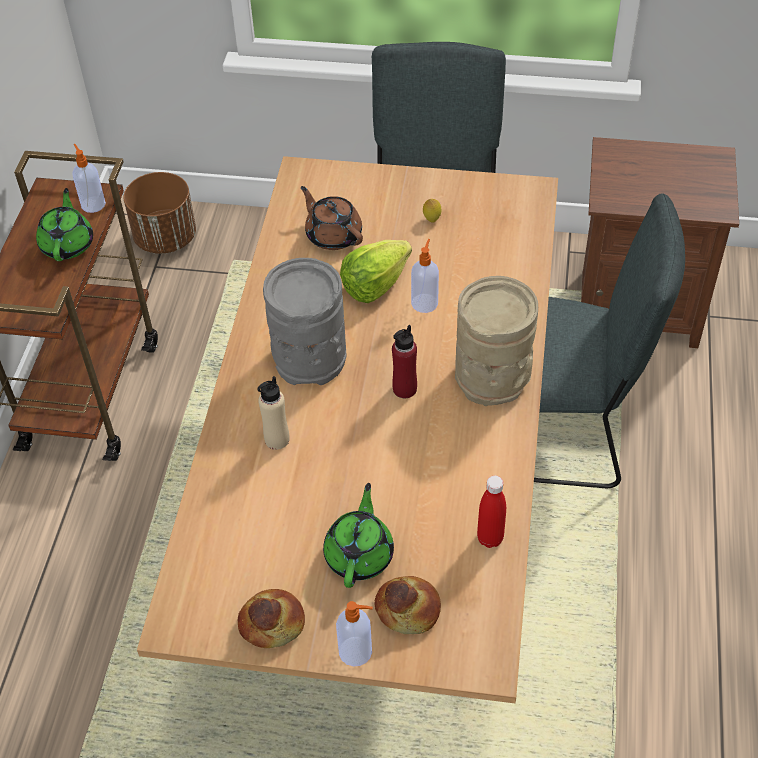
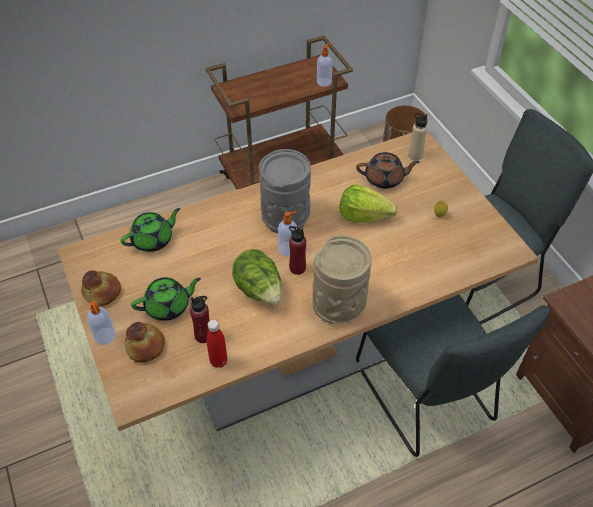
camera: 55 degrees right, 0 degrees up
(68, 244) = (289, 89): green teapot -> green teapot (153, 240)
(277, 439) = (220, 232): beige bottle -> beige bottle (415, 155)
(333, 235) = (385, 179): brown teapot -> brown teapot turned 75 degrees clockwise
(410, 444) = (259, 290): none -> lettuce
(425, 302) = (370, 244): soap dispenser -> soap dispenser (288, 249)
(438, 536) = (203, 336): none -> red bottle

